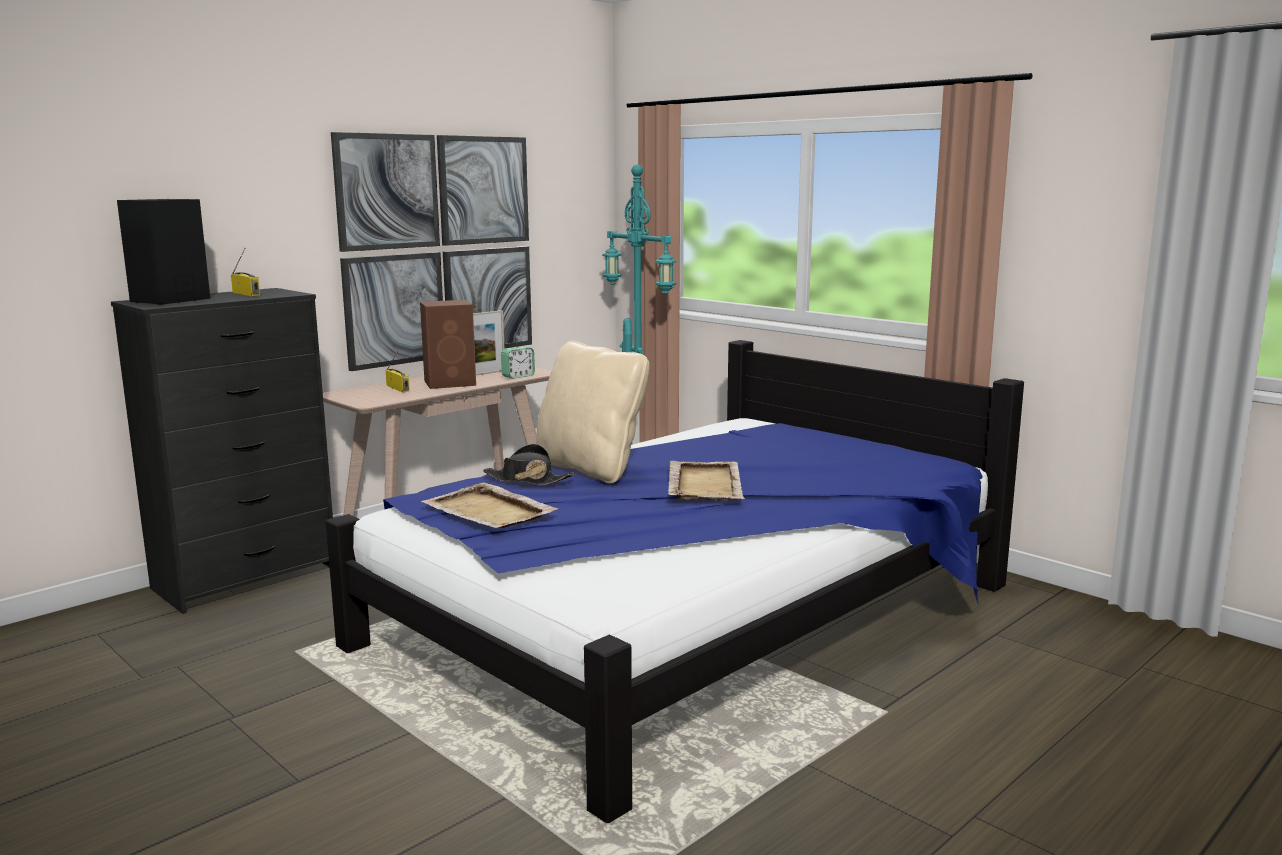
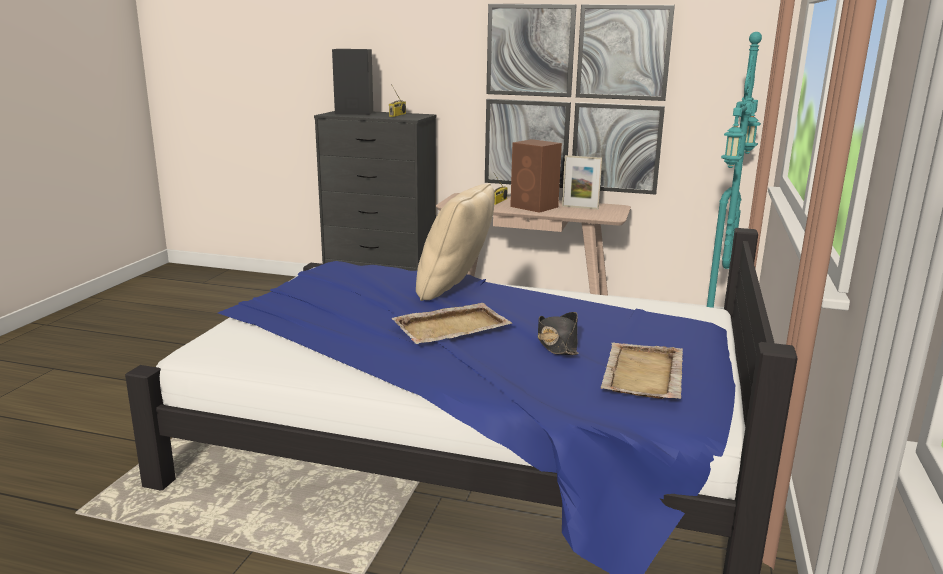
camera: 60 degrees right, 5 degrees up
(489, 511) = (322, 285): beige tray -> beige tray (642, 374)
(518, 376) = (587, 215): alarm clock -> none
(527, 479) = (403, 279): black hat -> black hat (557, 343)

